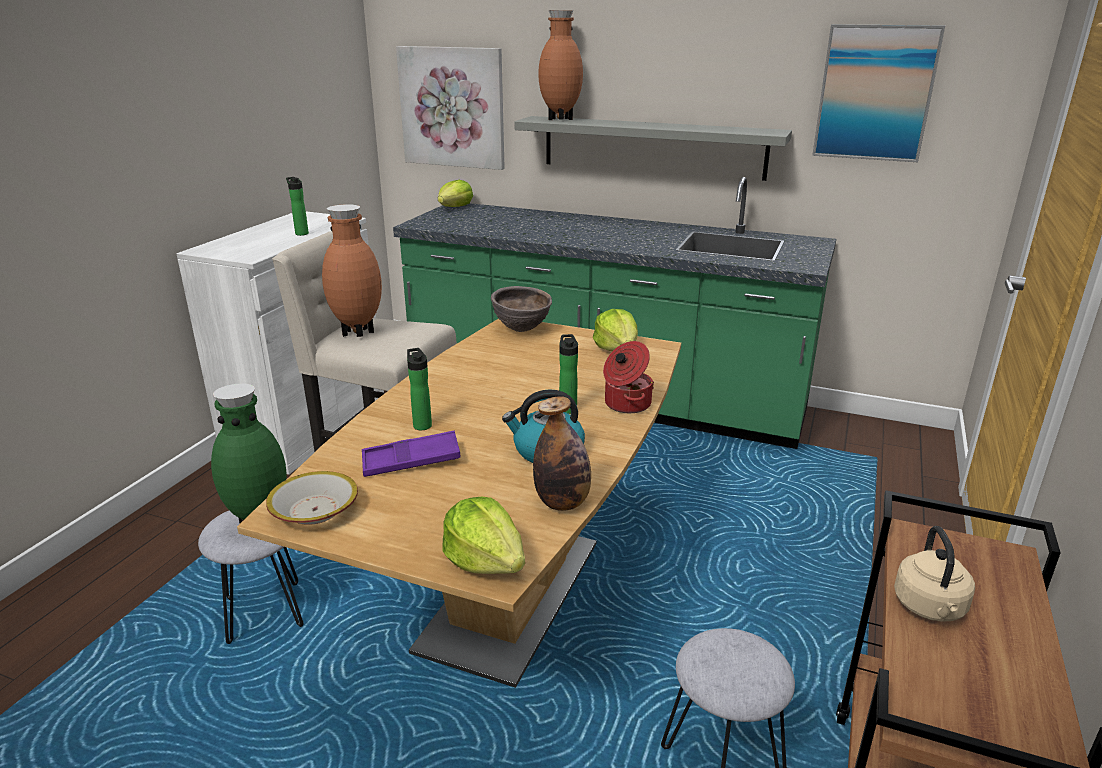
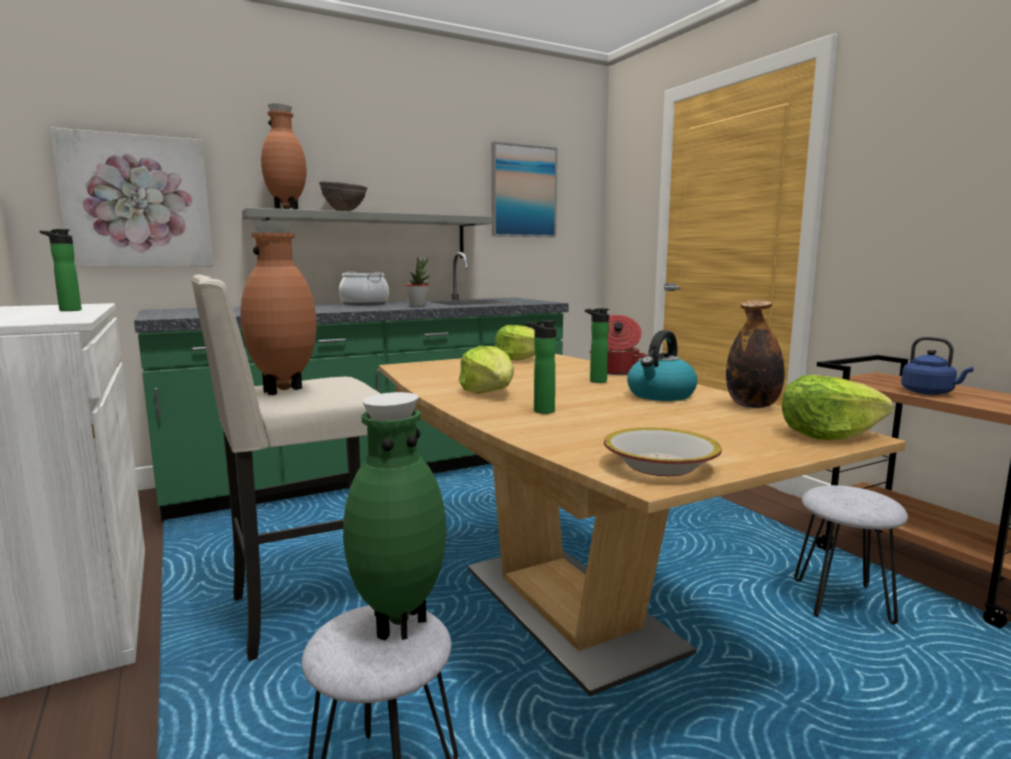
camera: 50 degrees left, 15 degrees down
(411, 461) = (609, 424): purple tray -> none
(455, 207) = (163, 310): lettuce -> lettuce (489, 392)
(521, 330) = (423, 366): brown bowl -> brown bowl (344, 211)
(619, 226) = (364, 304): none -> cooking pot
(648, 243) = (418, 305): none -> potted plant
(930, 608) = (930, 393): beige kettle -> blue kettle

